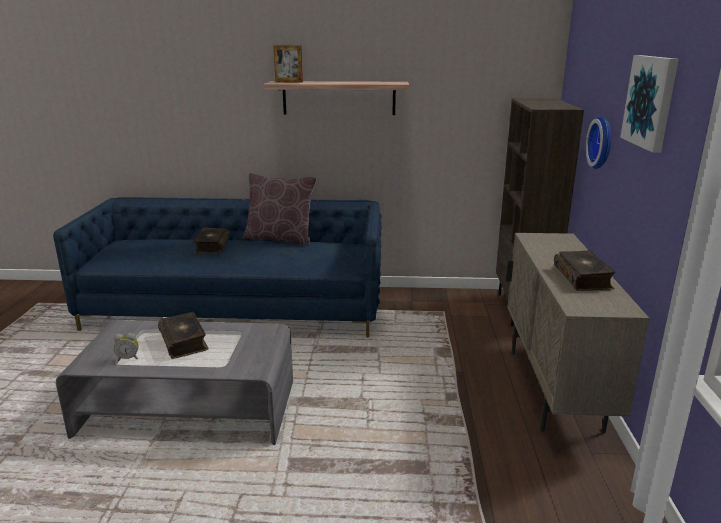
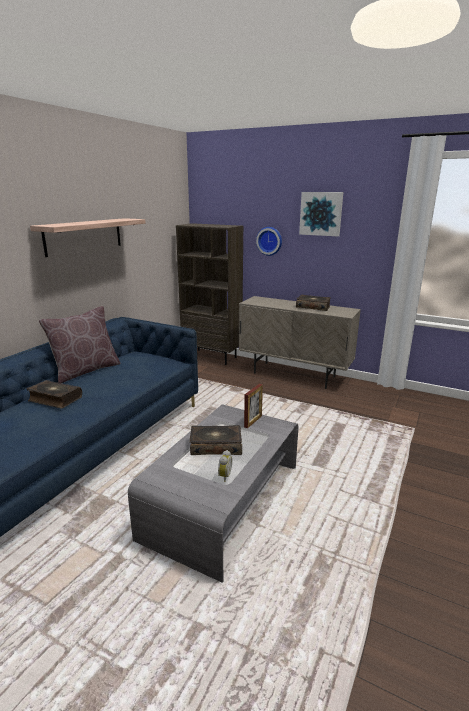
camera: 65 degrees left, 0 degrees up
(289, 82) = (58, 224): picture frame -> picture frame (253, 421)

